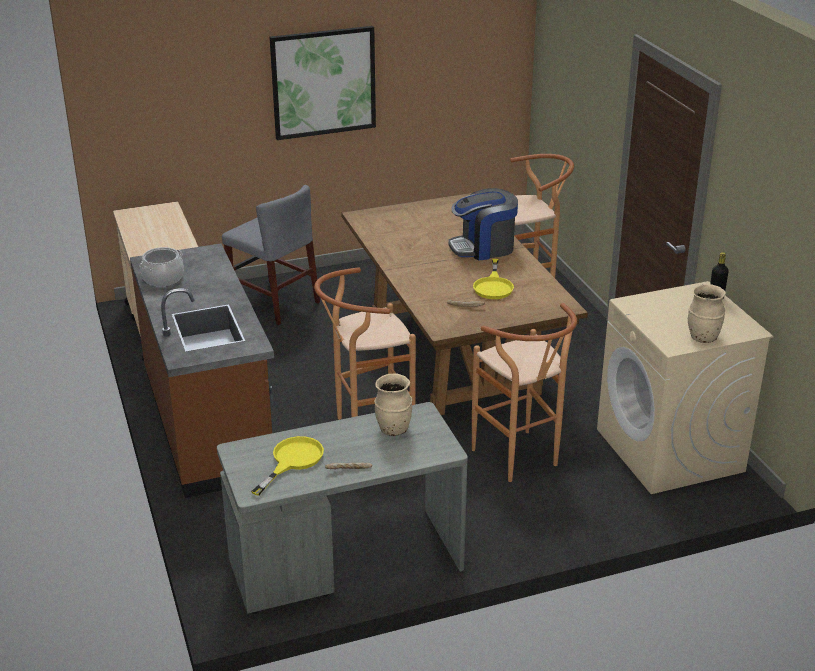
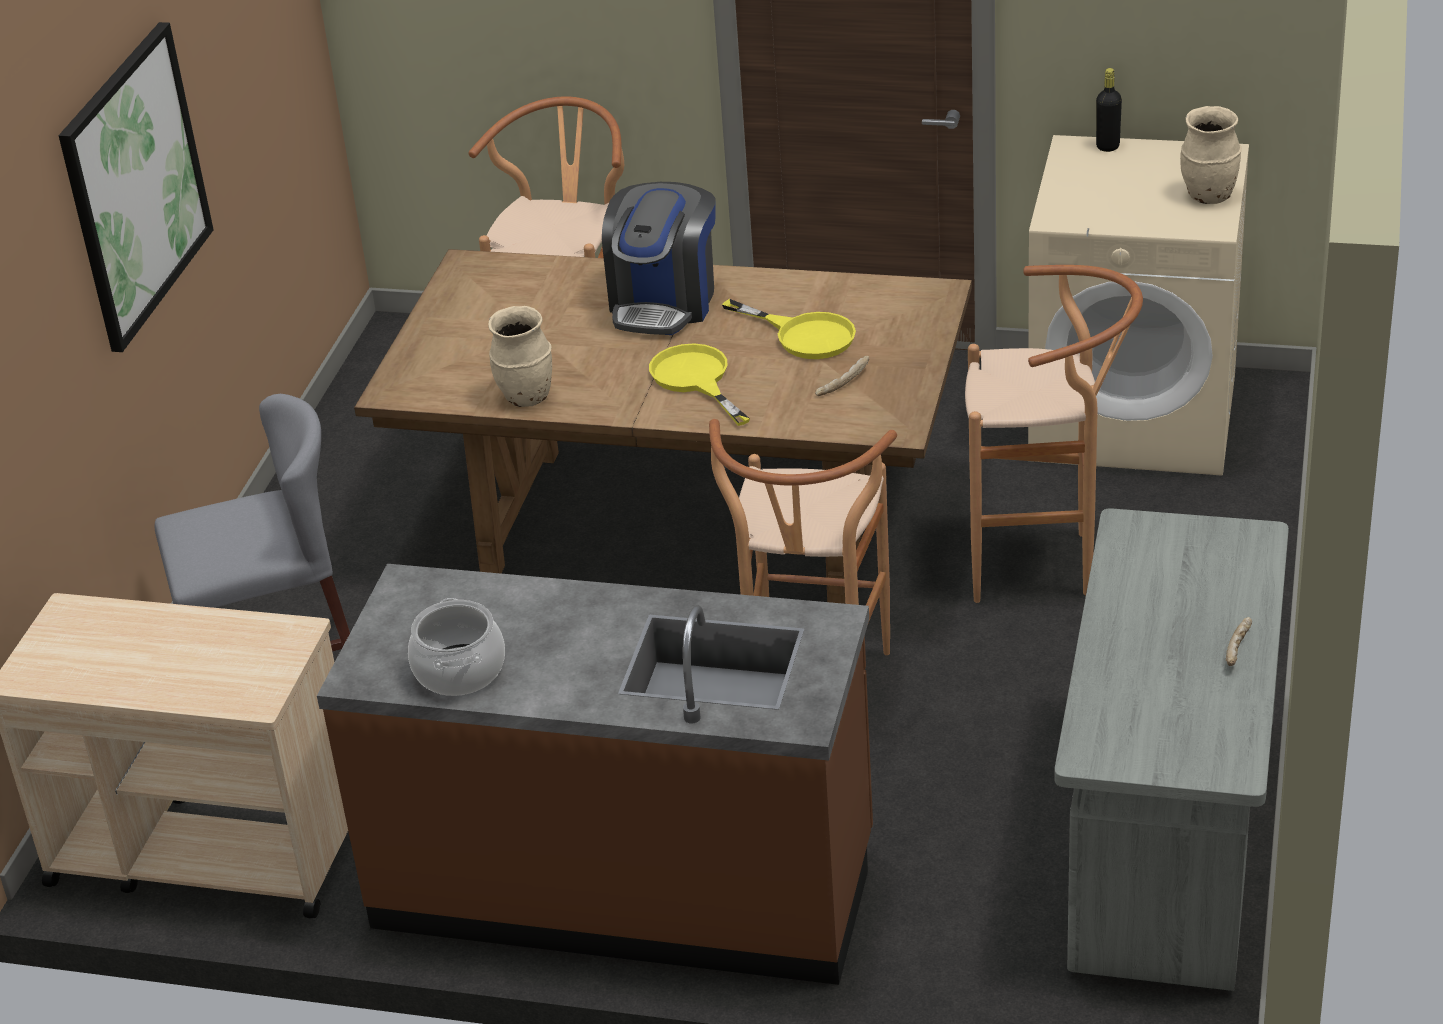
camera: 55 degrees left, 5 degrees up
(292, 461) = (1169, 700): yellow frying pan -> yellow frying pan (696, 380)
(393, 429) = (1156, 570): beige vase -> beige vase (526, 398)

